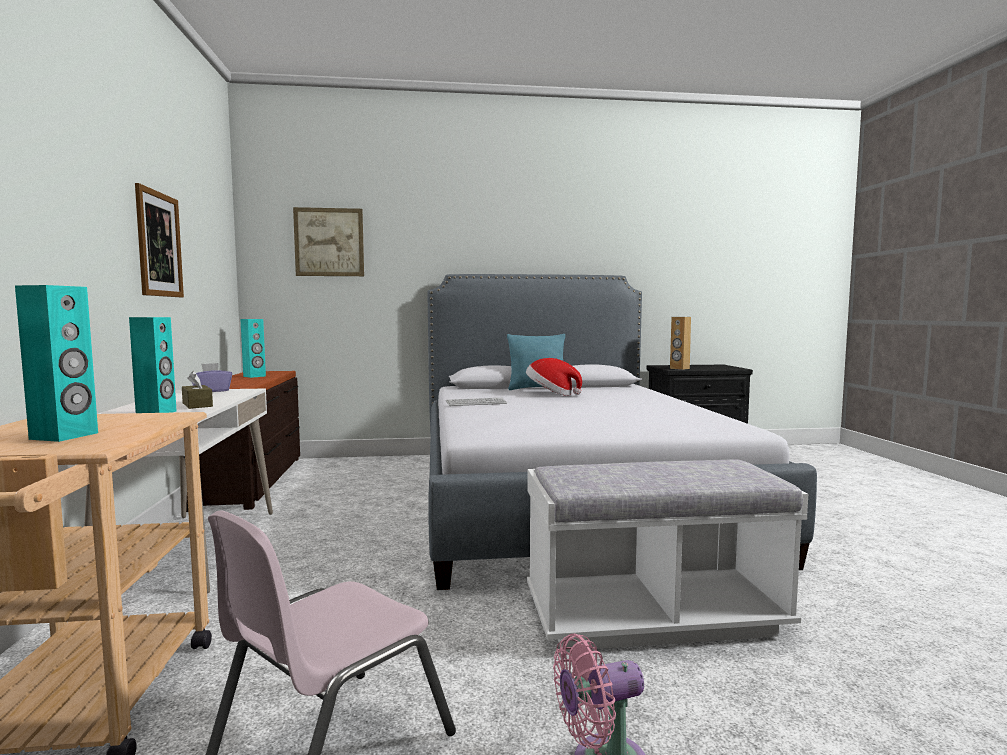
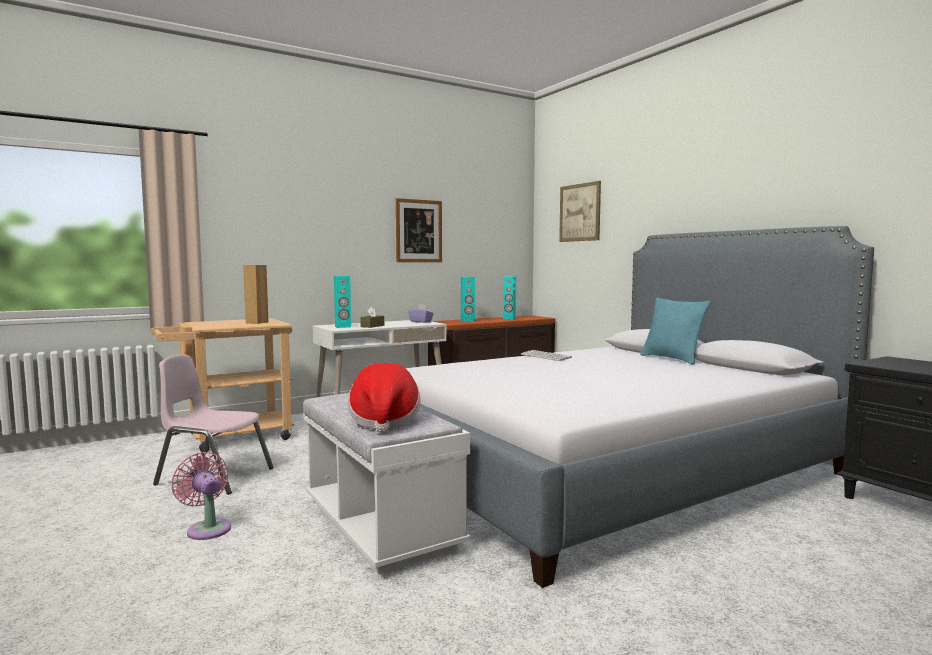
camera: 65 degrees right, 0 degrees up
(65, 436) = (225, 324): turquoise speaker -> turquoise speaker (467, 321)
(551, 394) = (645, 364): hat -> hat (384, 421)
(679, 368) = (884, 365): brown speaker -> brown speaker (256, 322)

